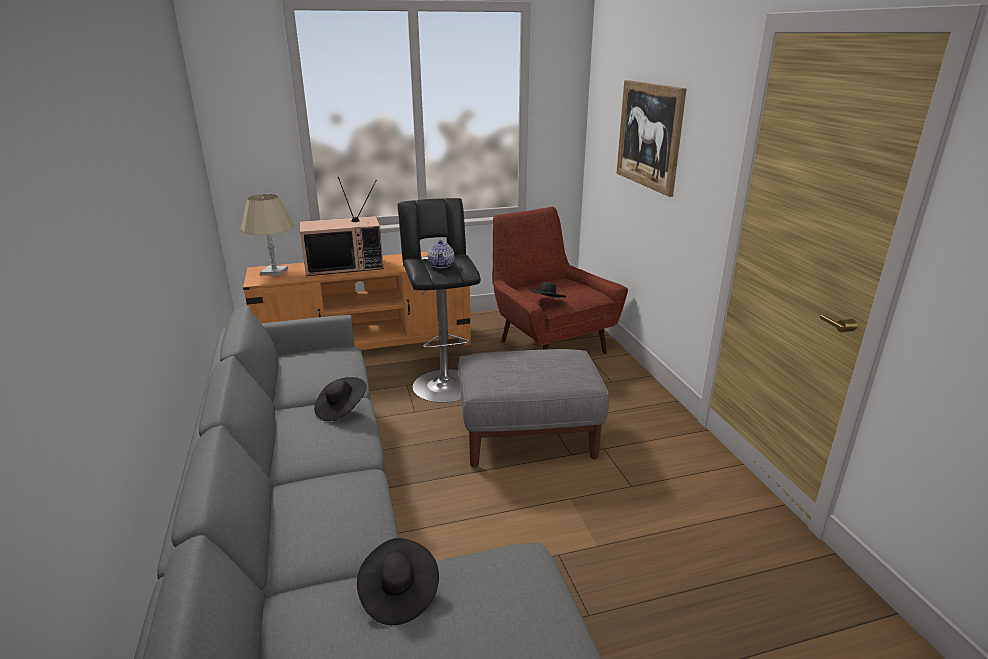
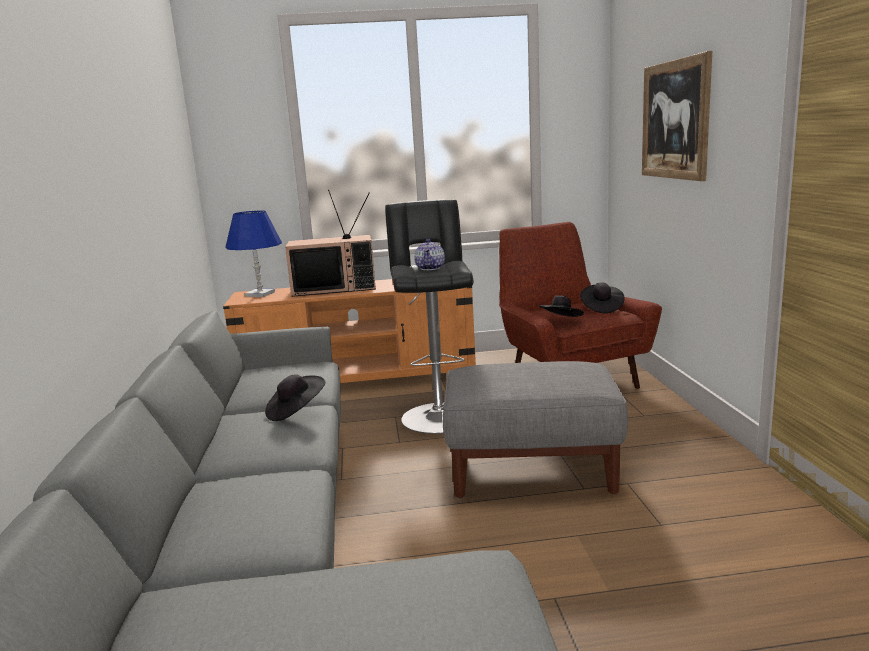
camera: 10 degrees right, 10 degrees down
(274, 271) = (260, 294): beige table lamp -> blue table lamp
(398, 594) = (304, 592): black hat -> black hat (601, 308)

